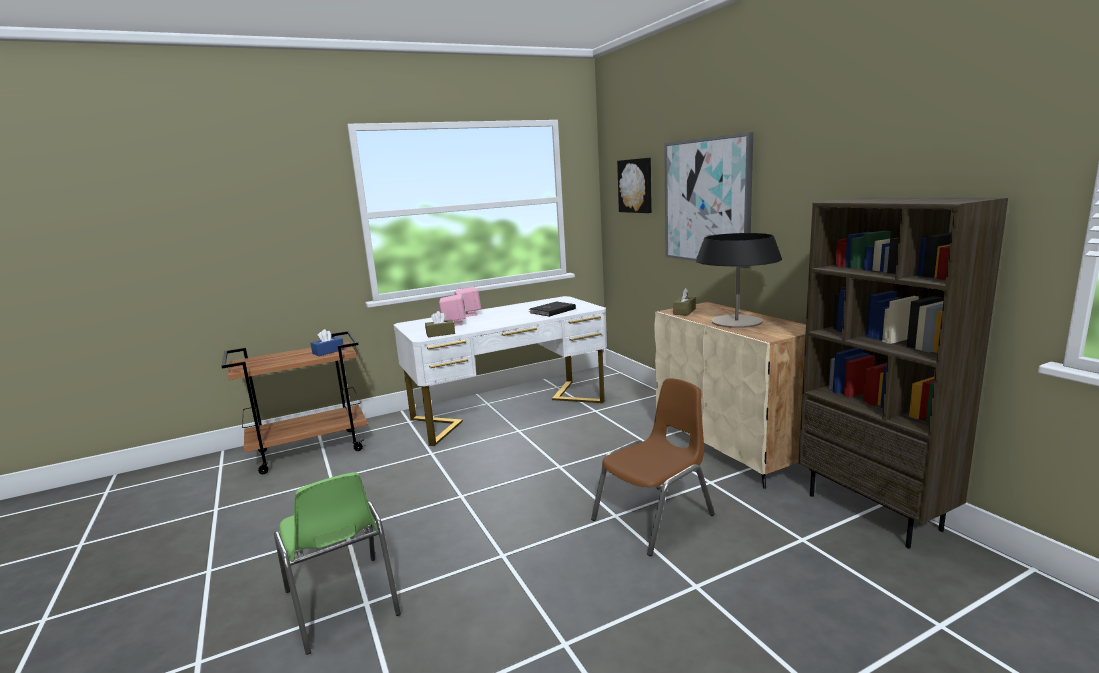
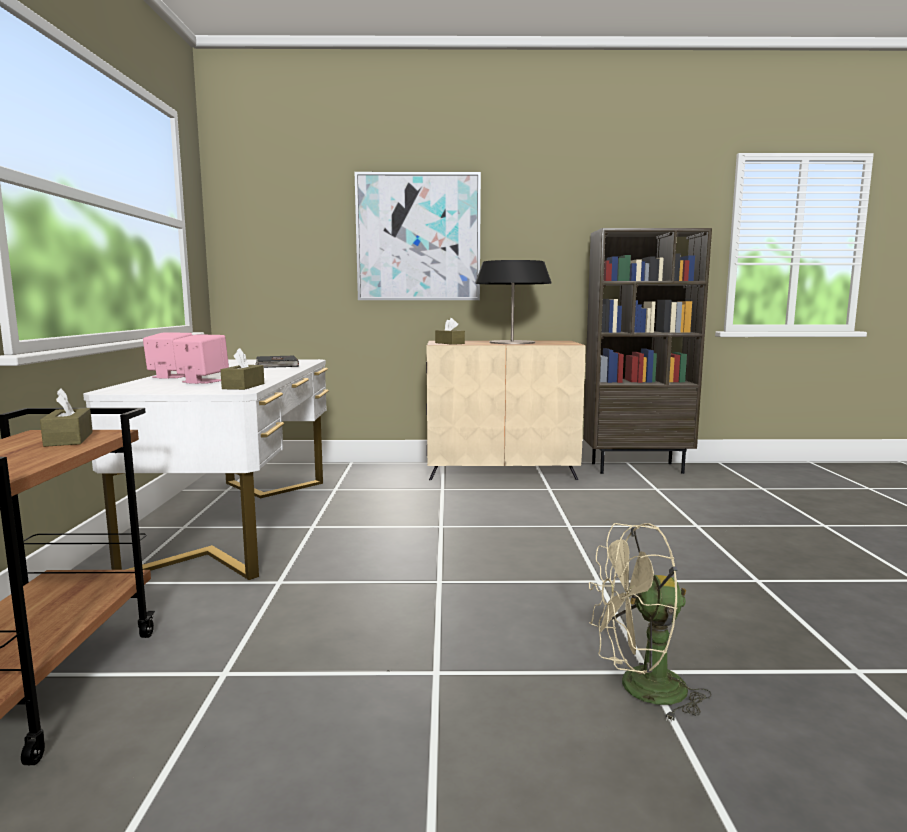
camera: 65 degrees left, 5 degrees down
(328, 351) = (69, 439): blue tissue box -> brown tissue box
(342, 604) = (640, 690): green chair -> beige fan
(636, 185) = (293, 219): picture -> none
(654, 518) = (588, 515): brown chair -> none

